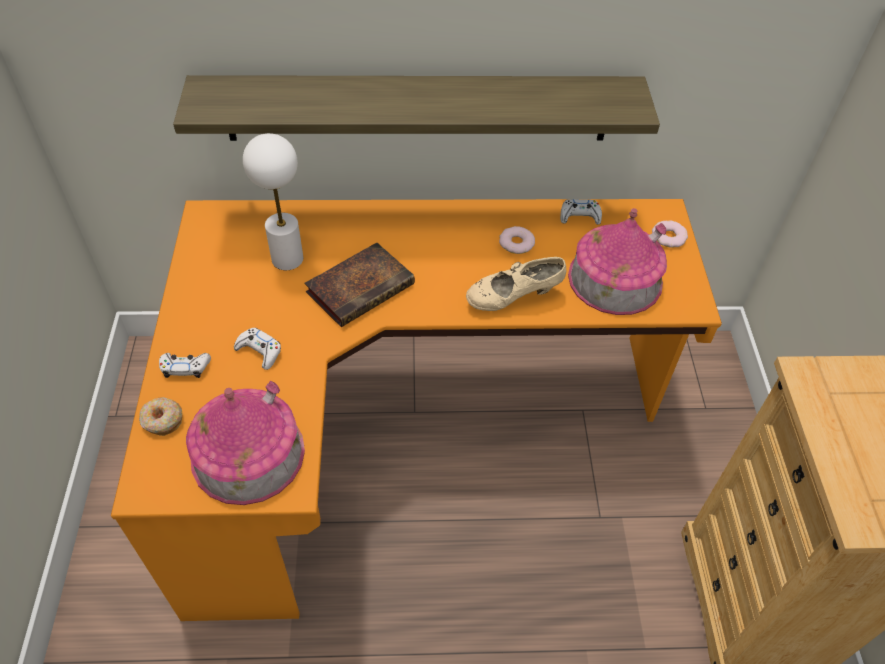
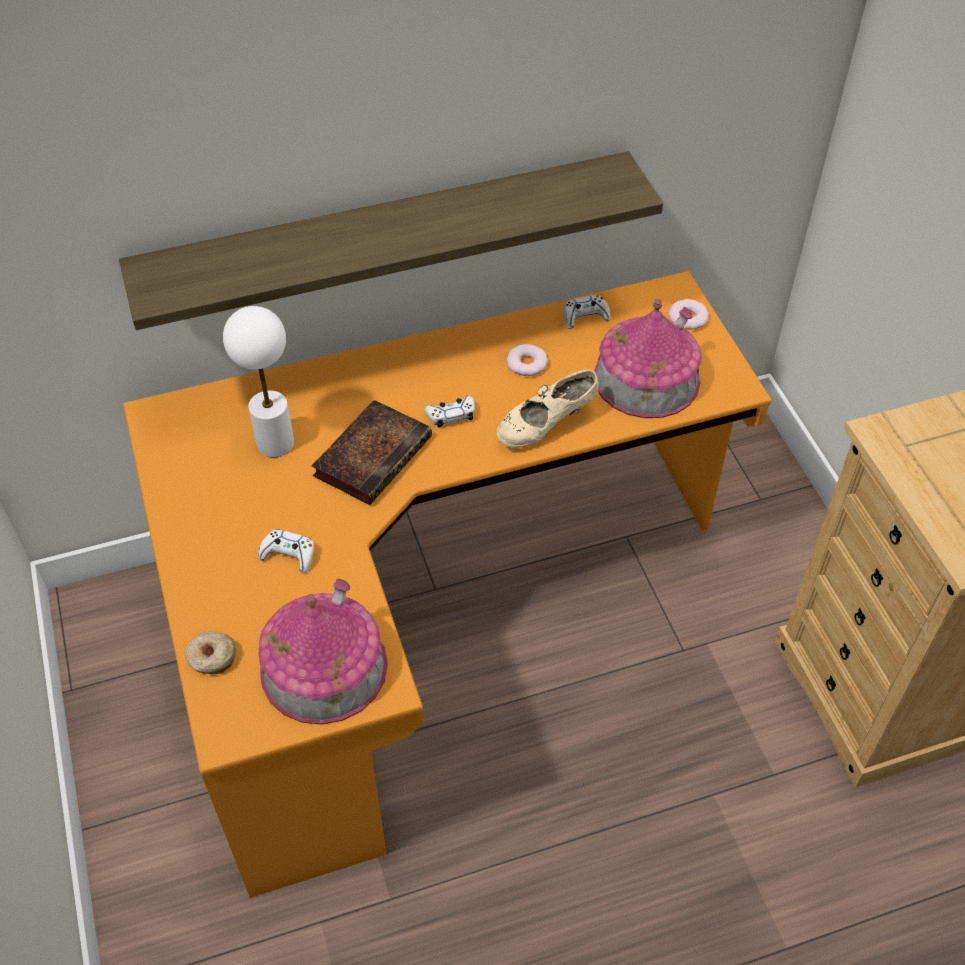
camera: 15 degrees left, 0 degrees up
(185, 367) = (212, 594): white game controller -> white game controller (451, 415)

